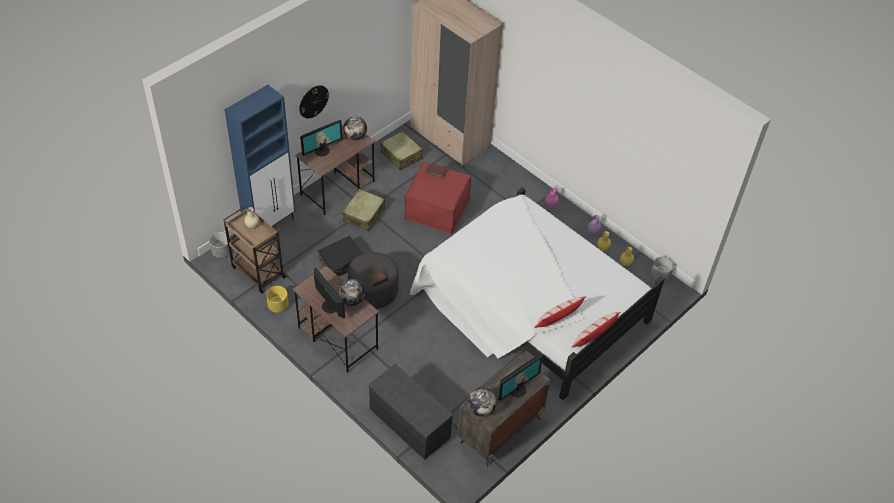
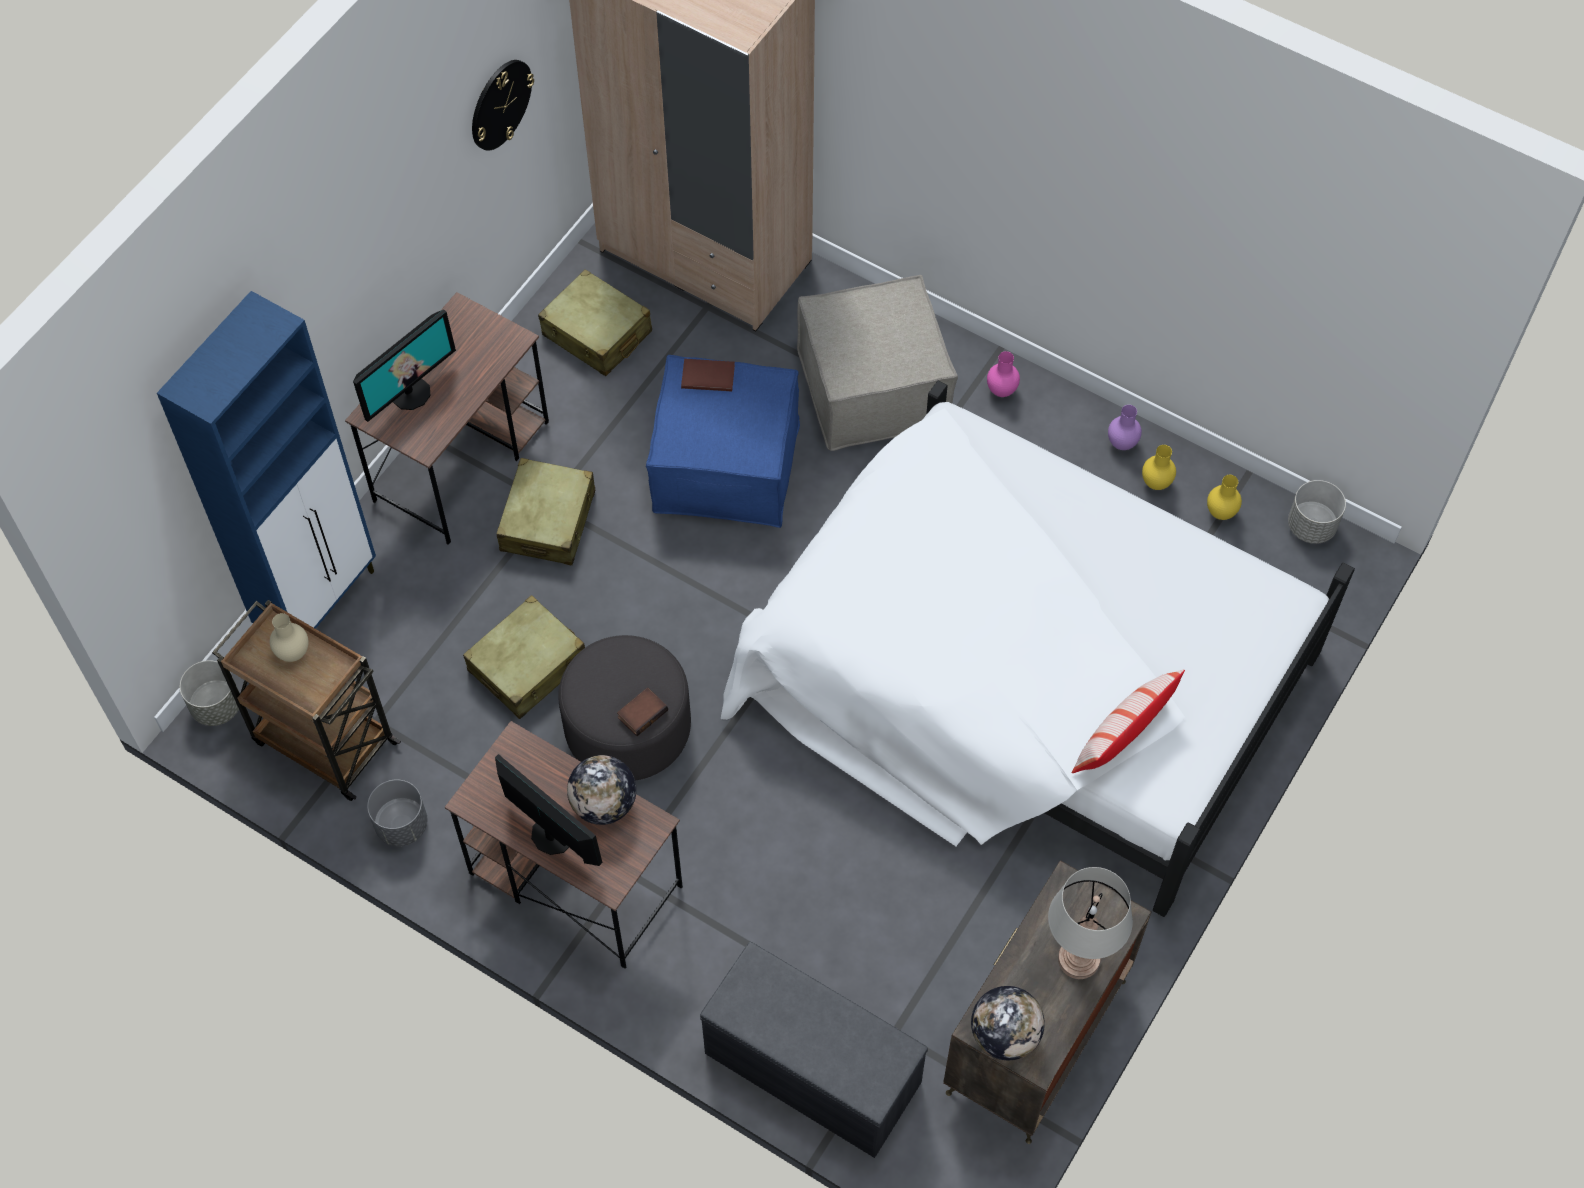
camera: 10 degrees left, 10 degrees up
(278, 306) = (401, 825): yellow planter -> grey planter
(313, 101) = (365, 280): wall clock -> wall clock (500, 104)
(342, 262) = (528, 666): black suitcase -> beige suitcase
(355, 136) = (485, 333): globe -> none
(437, 209) = (726, 465): red ottoman -> blue ottoman
(501, 194) = (873, 387): none -> beige ottoman
(517, 390) = (1078, 959): monitor -> grey table lamp
(593, 336) = (1220, 760): pillow -> none

